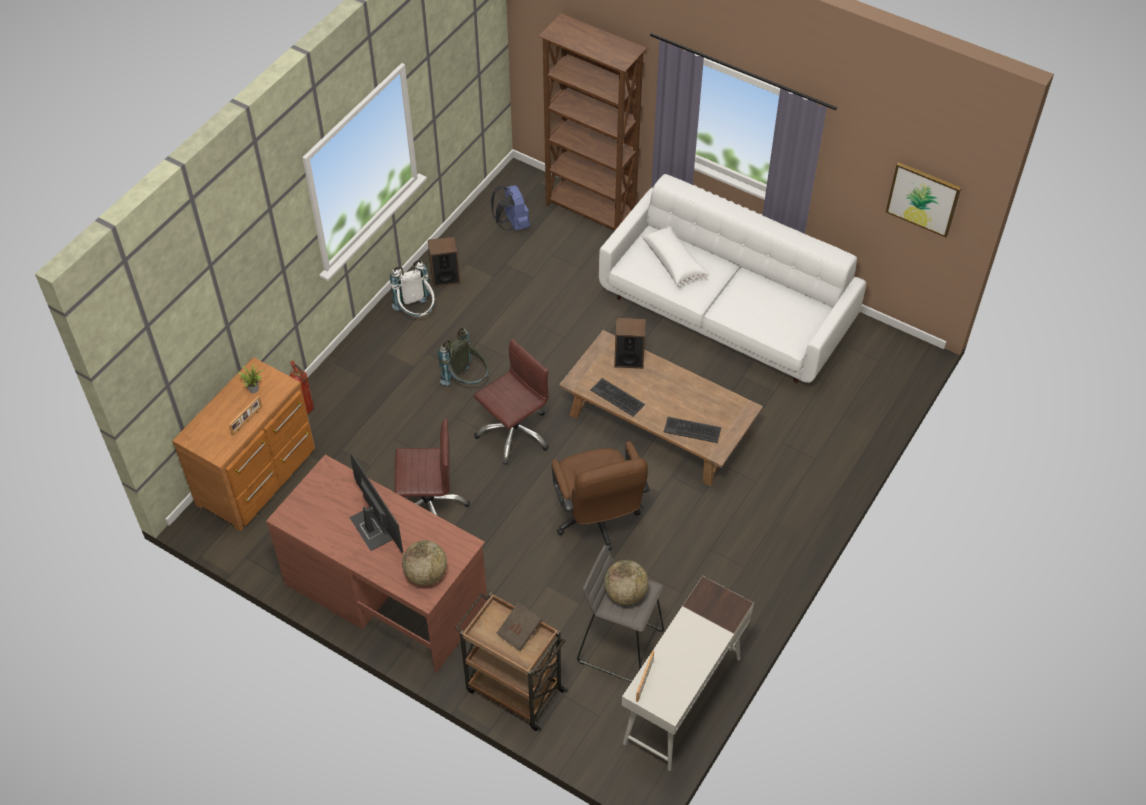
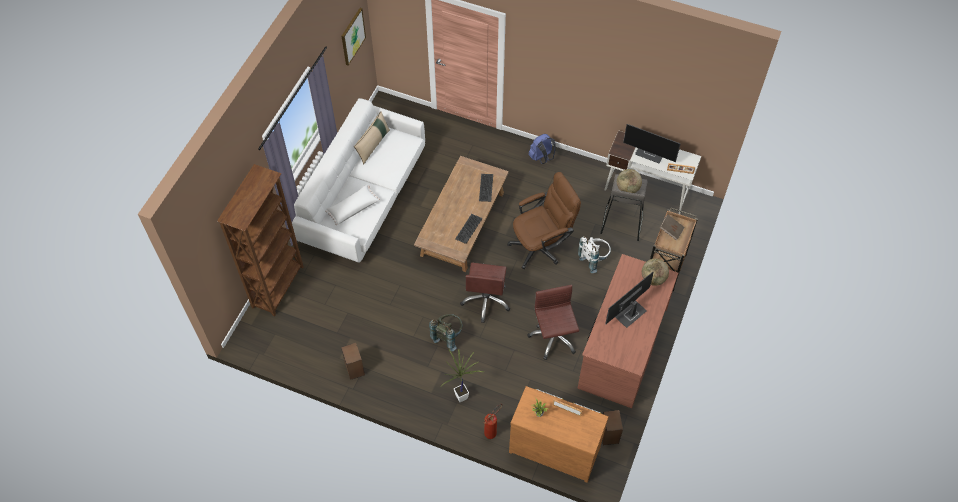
camera: 100 degrees left, 5 degrees up
(371, 384) = (461, 395): none -> potted plant
(417, 313) = (391, 380): white backpack -> white backpack (594, 259)
(512, 224) = (296, 334): blue backpack -> blue backpack (541, 158)
(513, 433) = (486, 300): brown office chair -> brown office chair turned 120 degrees counterclockwise
(629, 359) = (436, 226): speaker -> speaker (609, 434)
(693, 642) = (650, 153): none -> monitor
(790, 295) = (373, 145): none -> beige pillow

